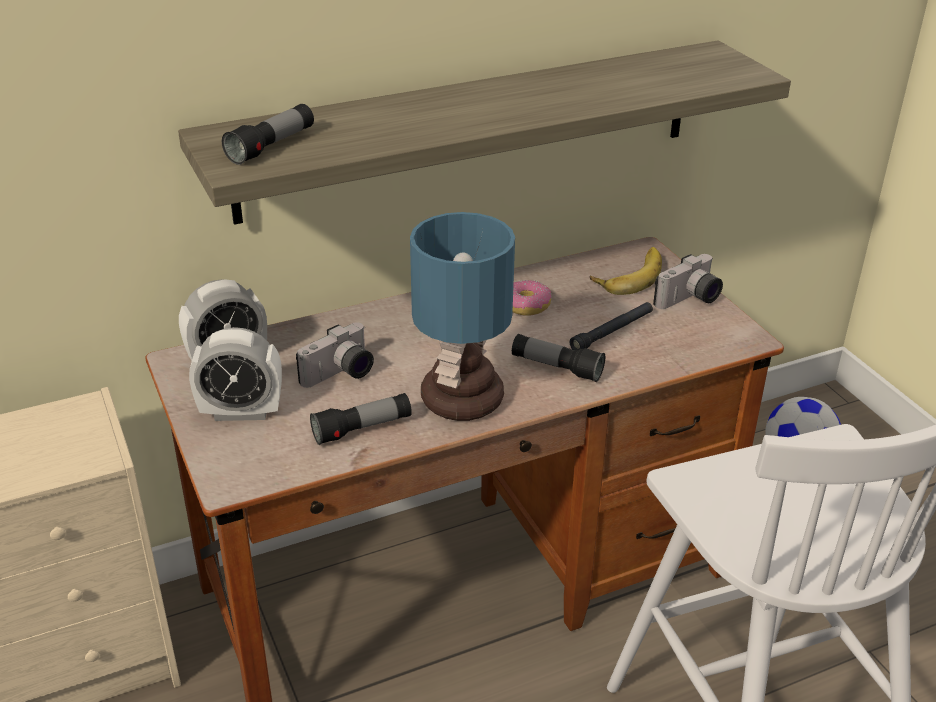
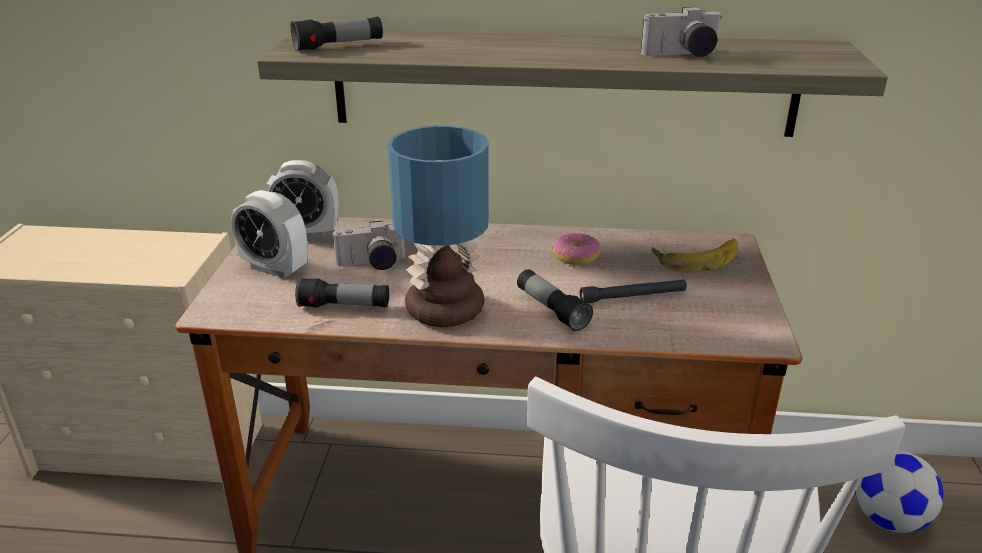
camera: 30 degrees right, 5 degrees down
(689, 300) = (737, 292): camera -> camera (682, 55)

